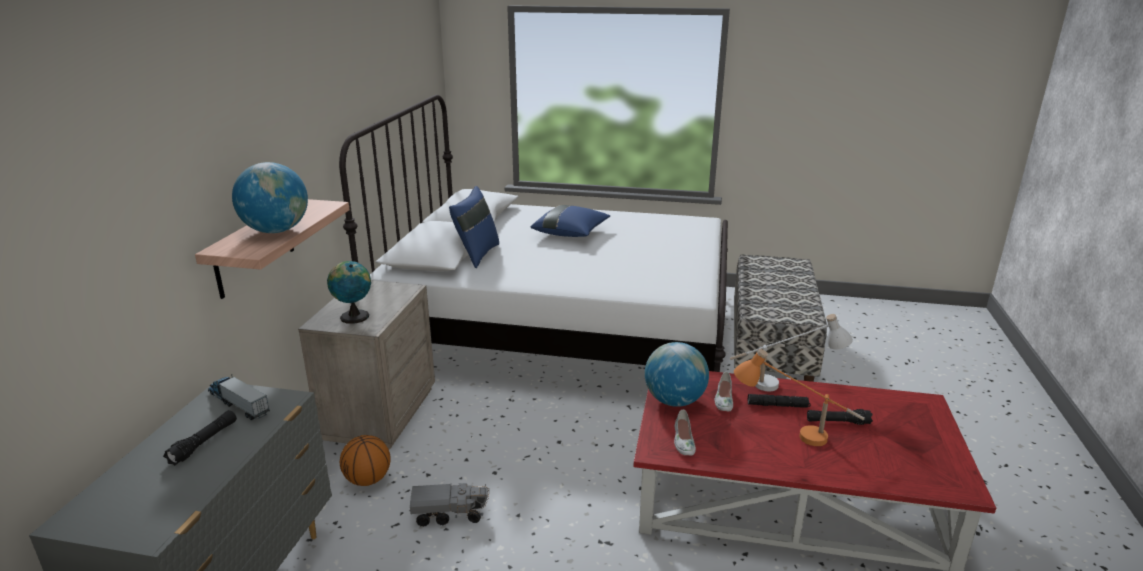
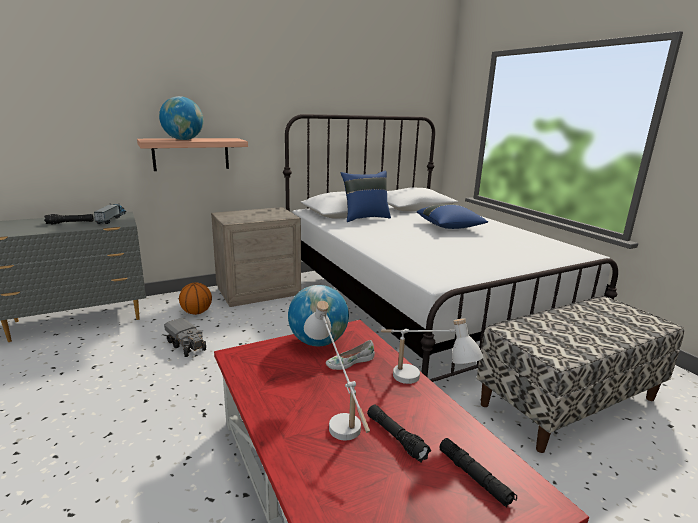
camera: 50 degrees right, 5 degrees down
(353, 316) = (238, 216): globe -> none
(683, 441) = (262, 362): white shoe -> none
(778, 405) = (378, 392): black flashlight -> black flashlight (474, 477)
(792, 434) = (336, 414): orange table lamp -> white table lamp

